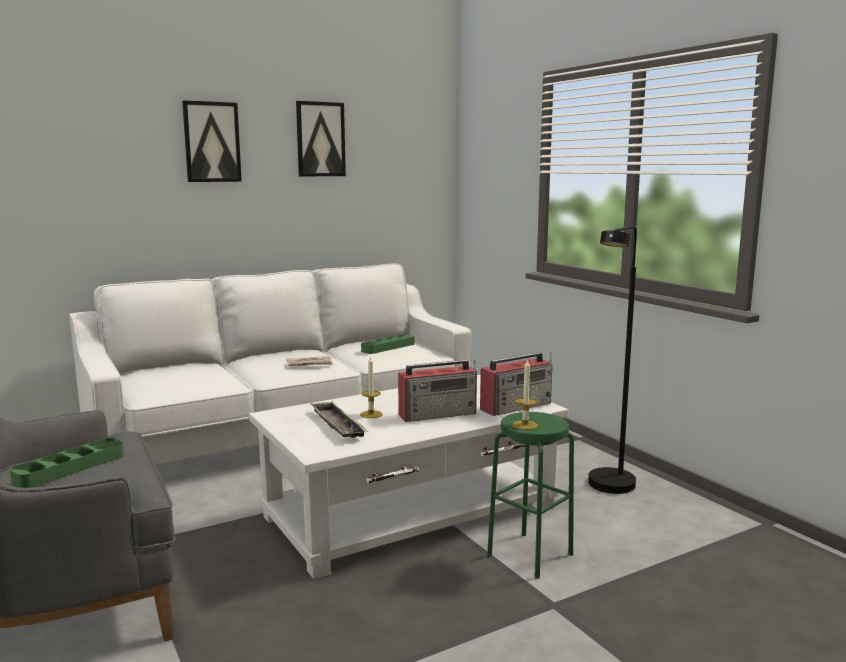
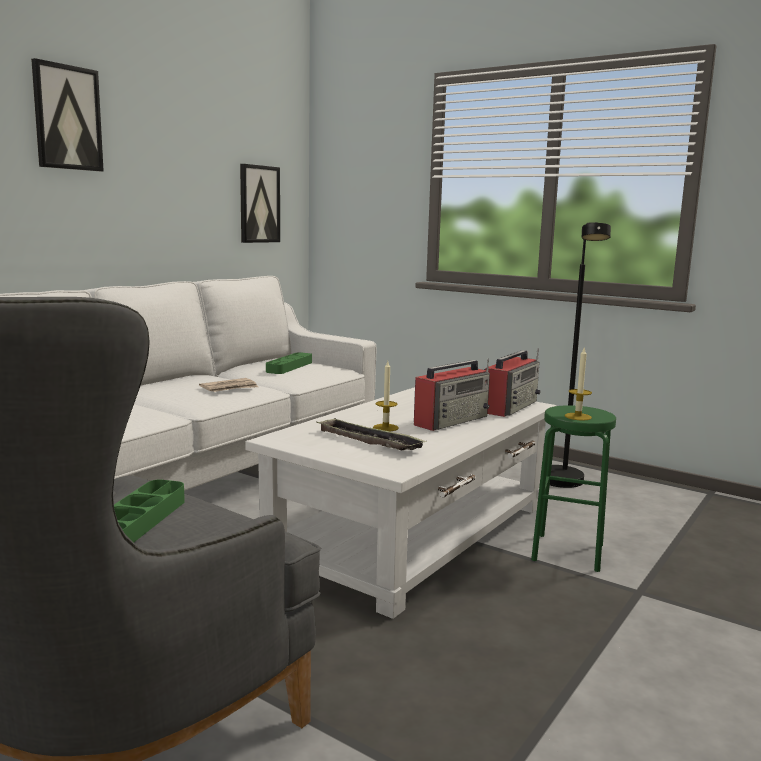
camera: 25 degrees left, 0 degrees up
(320, 139) = (184, 128): picture -> picture (259, 204)

